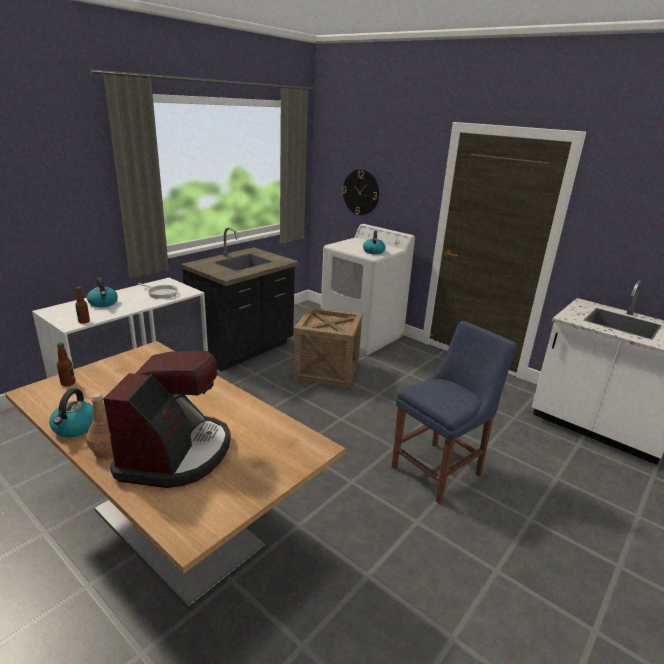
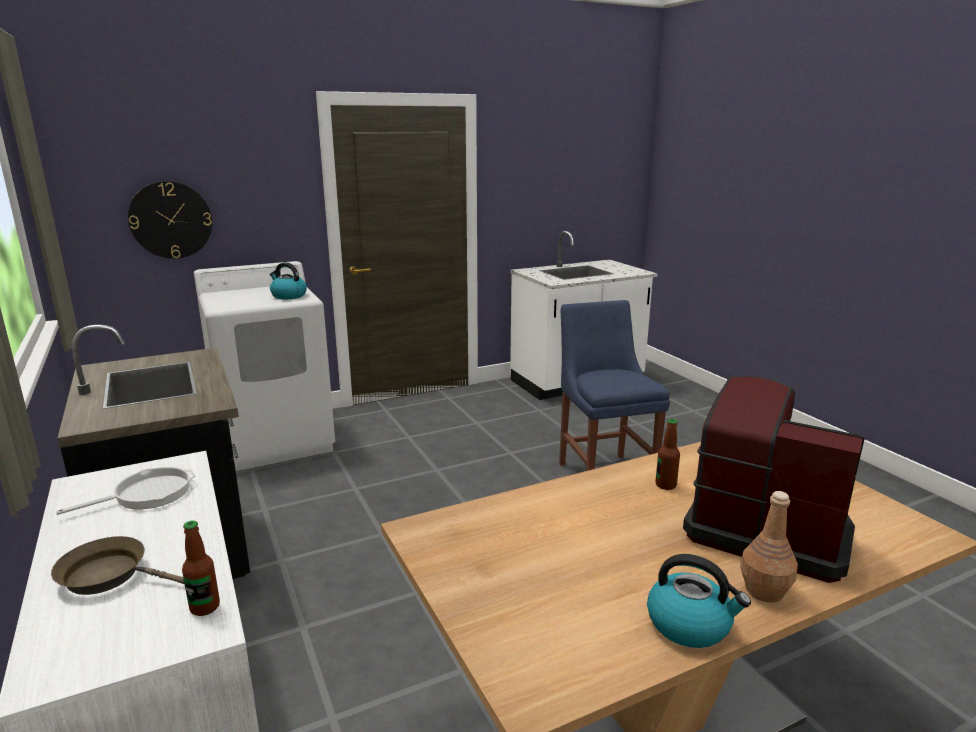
camera: 65 degrees left, 5 degrees down
(68, 383) = (514, 638): bottle -> bottle (665, 485)
(103, 303) = (110, 575): kettle -> brown frying pan
(327, 370) = (340, 491): crate -> none

